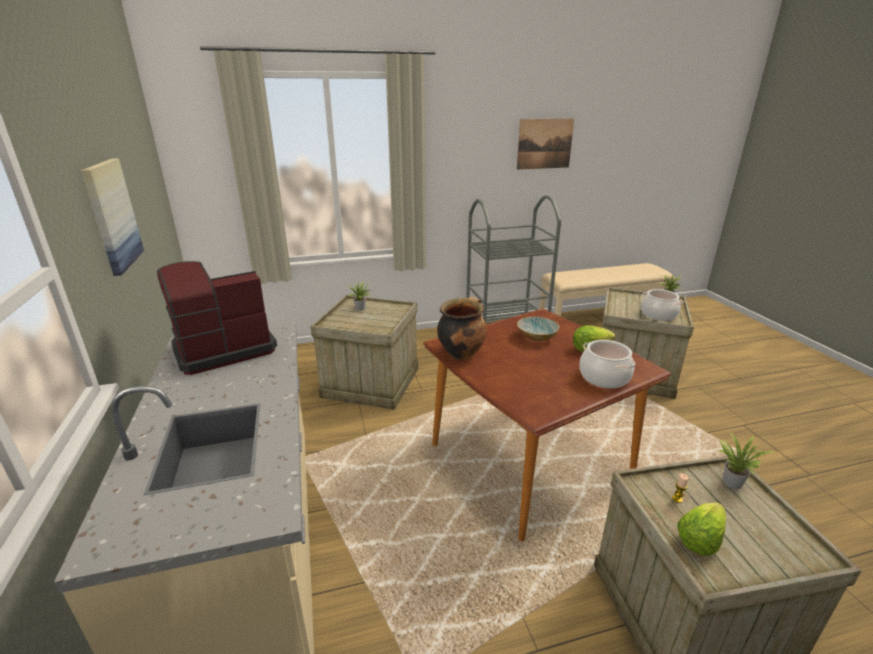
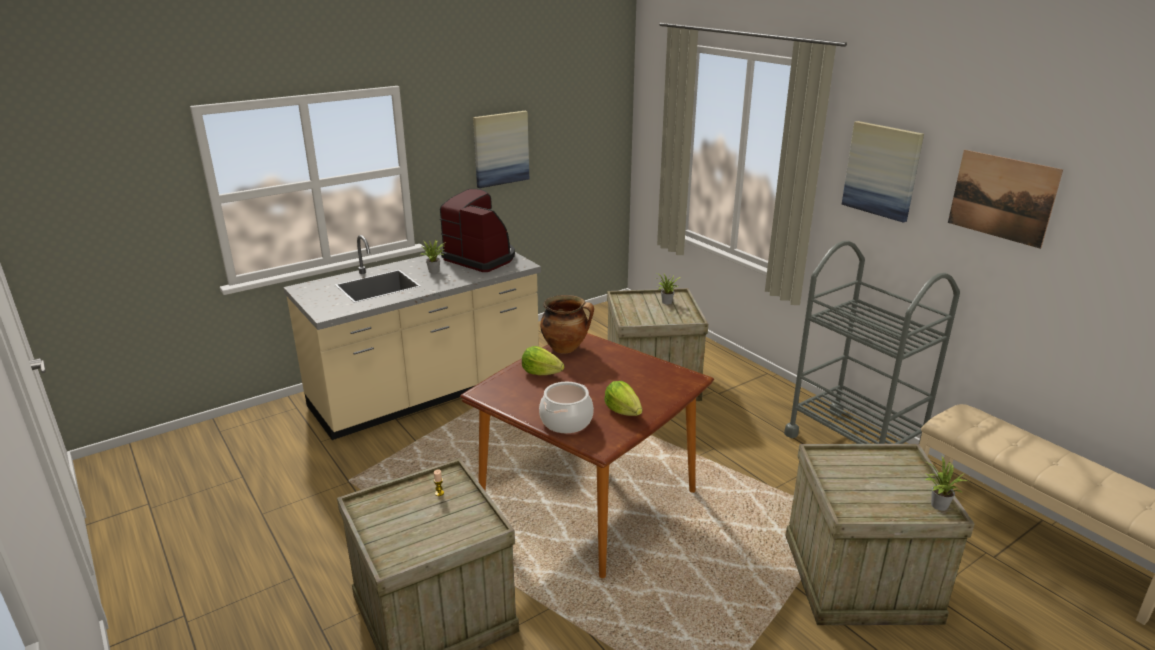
camera: 70 degrees right, 0 degrees up
(466, 147) = (882, 170): none -> picture
(537, 337) = (630, 380): bowl -> none
(658, 315) = (859, 494): cooking pot -> none
(699, 539) = (395, 501): lettuce -> lettuce (541, 373)
(731, 481) = (474, 526): potted plant -> potted plant (435, 271)

